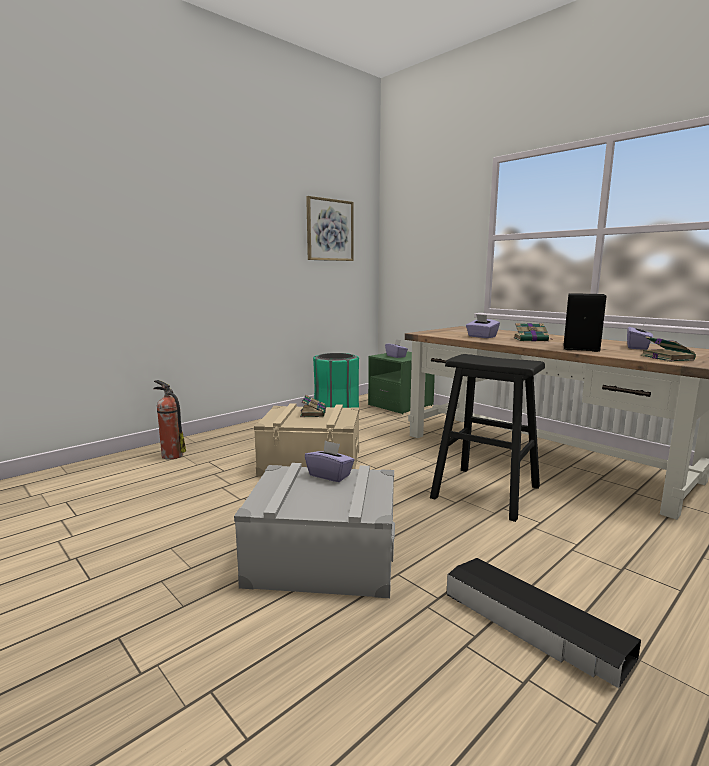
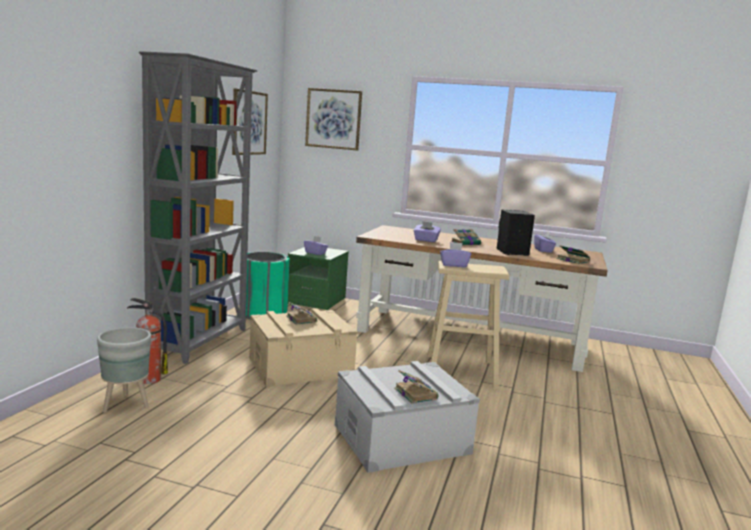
camera: 30 degrees left, 0 degrees up
(128, 473) = (126, 404): none -> grey planter
(253, 430) = (200, 341): none -> grey bookcase
(316, 502) = (415, 393): none -> book
(330, 475) = (396, 372): purple tissue box -> purple tissue box (454, 265)
(420, 220) = (333, 119): none -> picture
(485, 492) = (460, 371): black stool -> beige stool
(533, 625) = (561, 449): black storage box -> none

